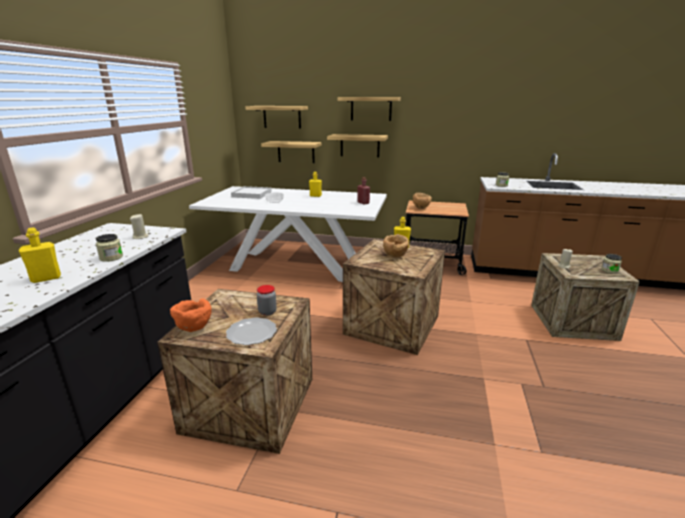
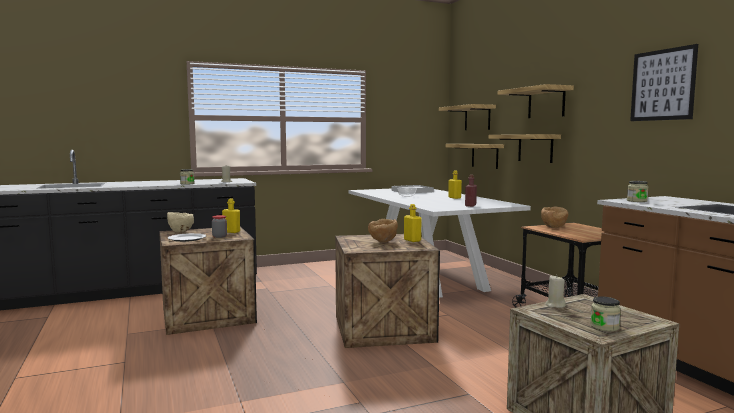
camera: 55 degrees right, 15 degrees down
(46, 278) = (149, 184): yellow bottle -> yellow bottle (231, 232)
(194, 328) = (181, 232): orange bowl -> beige bowl
(479, 104) = (662, 85): none -> picture

